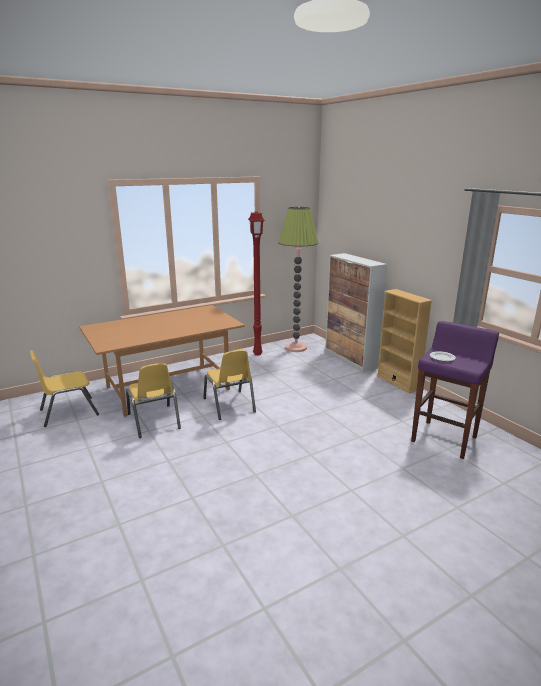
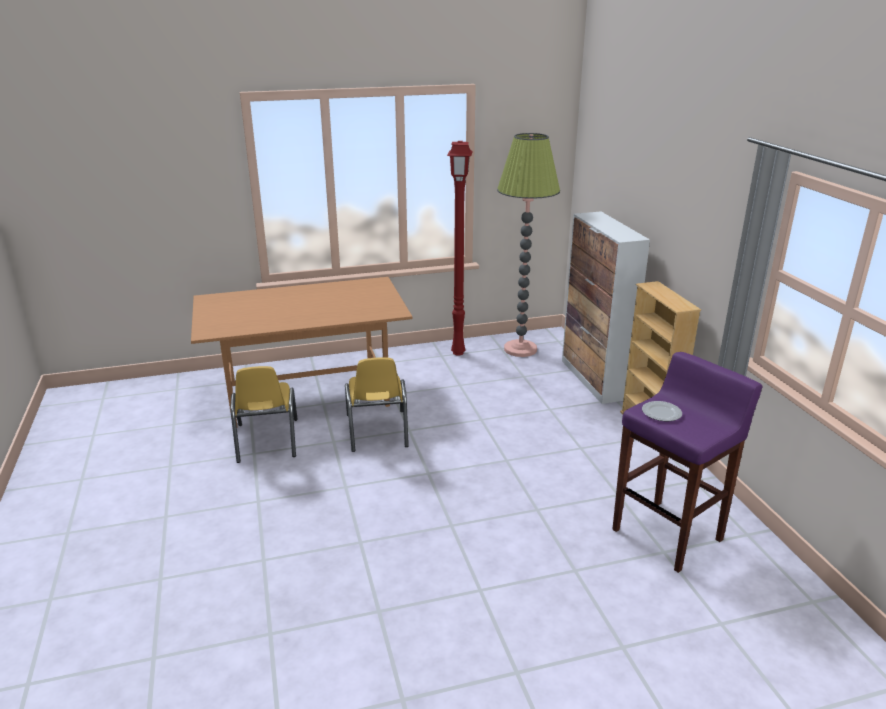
camera: 15 degrees right, 5 degrees up
(68, 412) = (168, 411): yellow chair -> none

